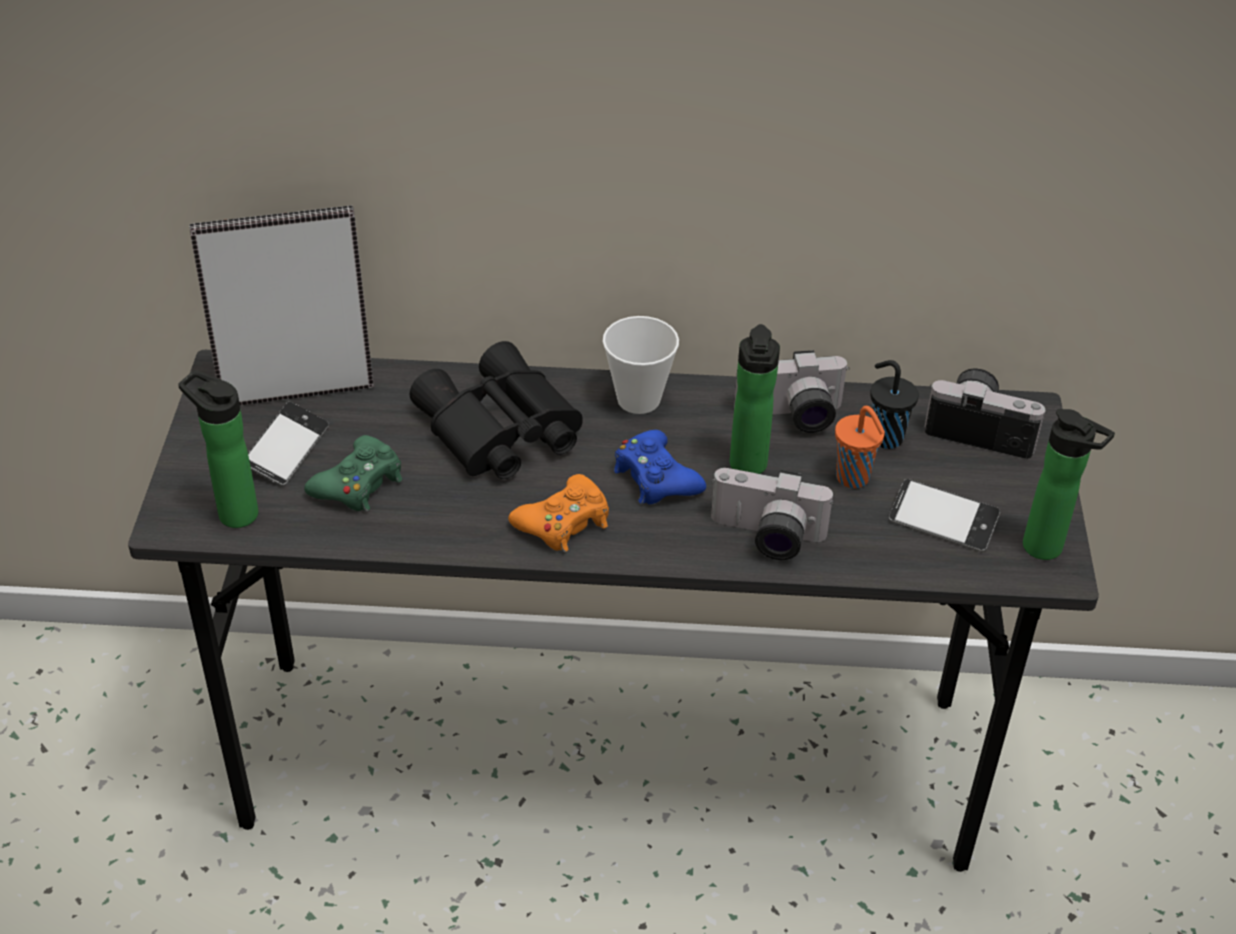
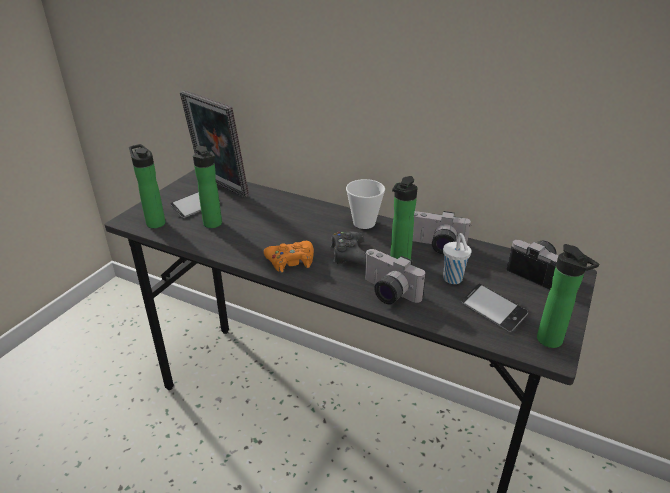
camera: 25 degrees right, 10 degrees down
(296, 387) = (220, 187): picture frame -> picture frame turned 150 degrees counterclockwise
(358, 484) = (214, 225): green game controller -> bottle
(498, 431) = (290, 220): black binoculars -> none
(655, 478) = (349, 254): blue game controller -> black game controller
(854, 478) = (453, 279): orange cup -> white cup
(885, 437) = (482, 266): black cup -> none

